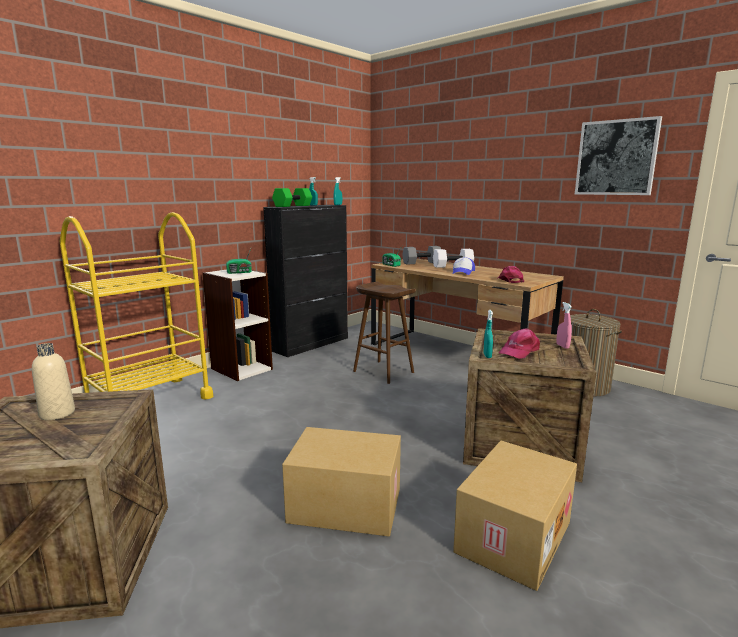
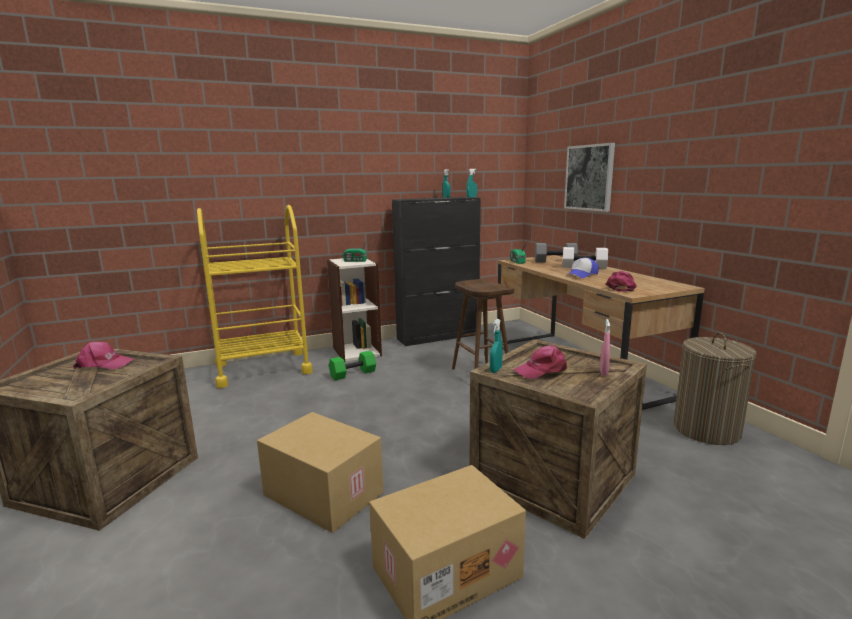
camera: 25 degrees right, 0 degrees up
(57, 413) = (104, 364): beige bottle -> pink cap
(293, 206) = (421, 198): green dumbbell -> green dumbbell (353, 374)
(616, 158) = (774, 137): picture -> picture (589, 177)

